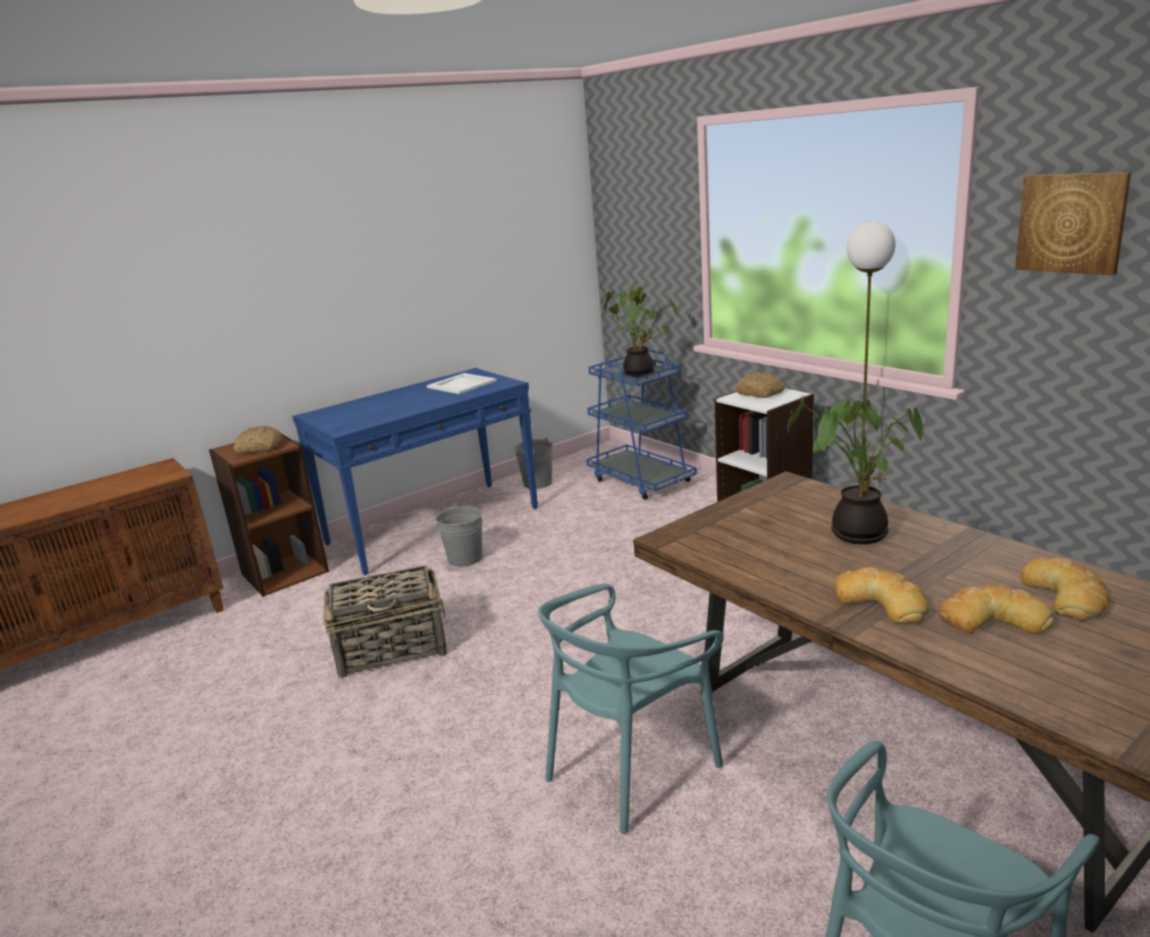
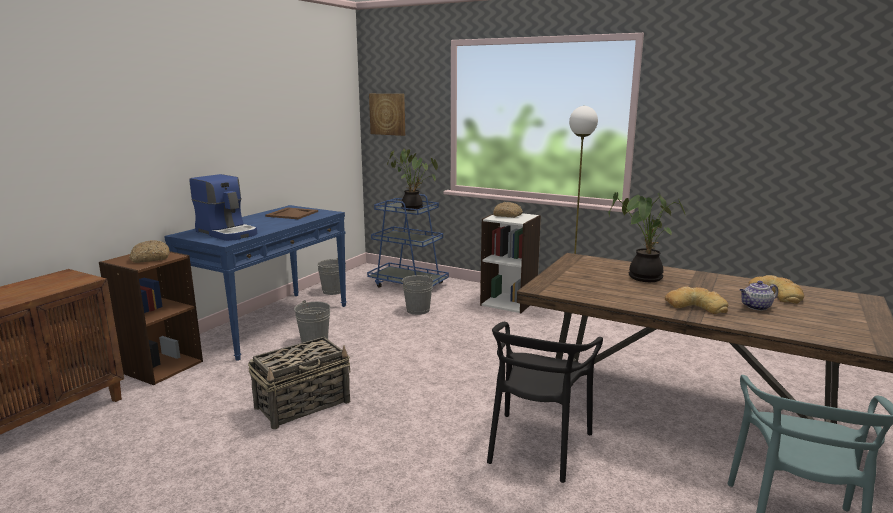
camera: 25 degrees left, 5 degrees down
(359, 414) = (228, 233): none -> coffee machine
(461, 384) = (291, 214): white tray -> brown tray
(625, 524) = (418, 310): none -> grey bucket
(631, 768) = (537, 445): turquoise chair -> black chair
(992, 618) = (756, 307): bread -> teapot
(1071, 223) = (698, 109): picture -> picture (388, 114)

